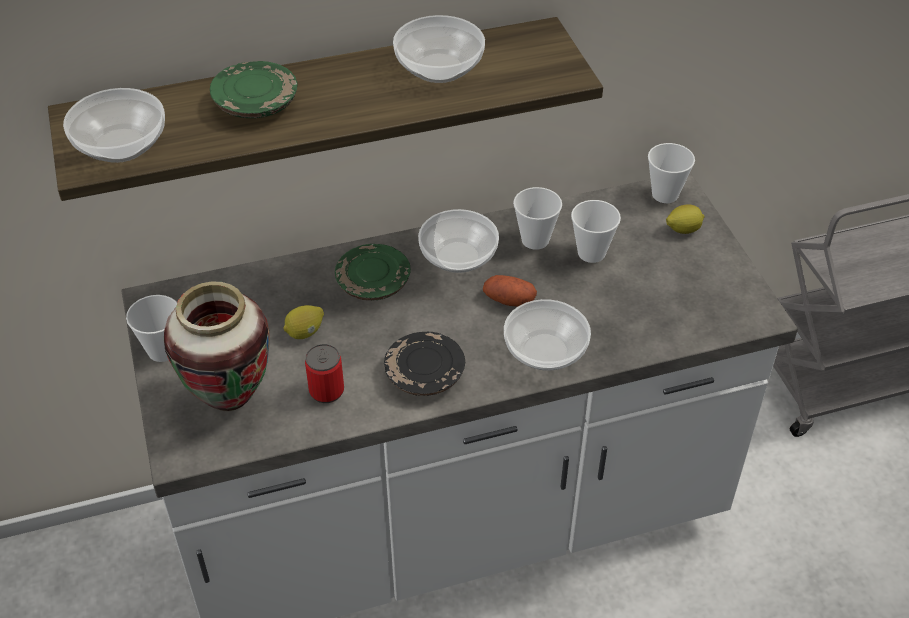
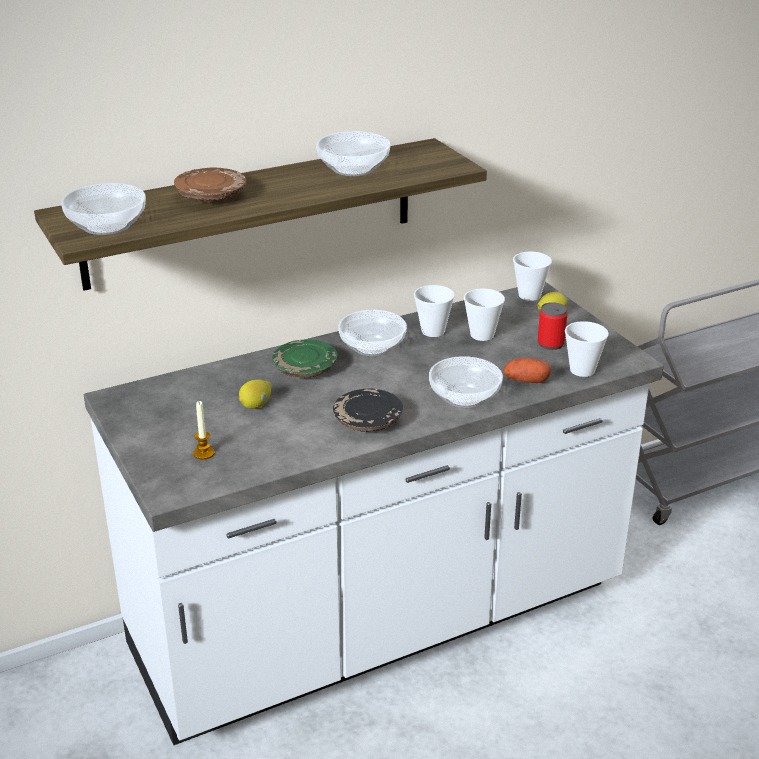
camera: 10 degrees left, 15 degrees down
(163, 350) = (133, 428): cup -> cup (582, 370)
(231, 399) = (204, 453): vase -> candle
(256, 102) = (211, 196): green plate -> brown plate
(326, 391) = (287, 440): can -> can (550, 344)
(508, 300) = (423, 369): potato -> potato (526, 380)

